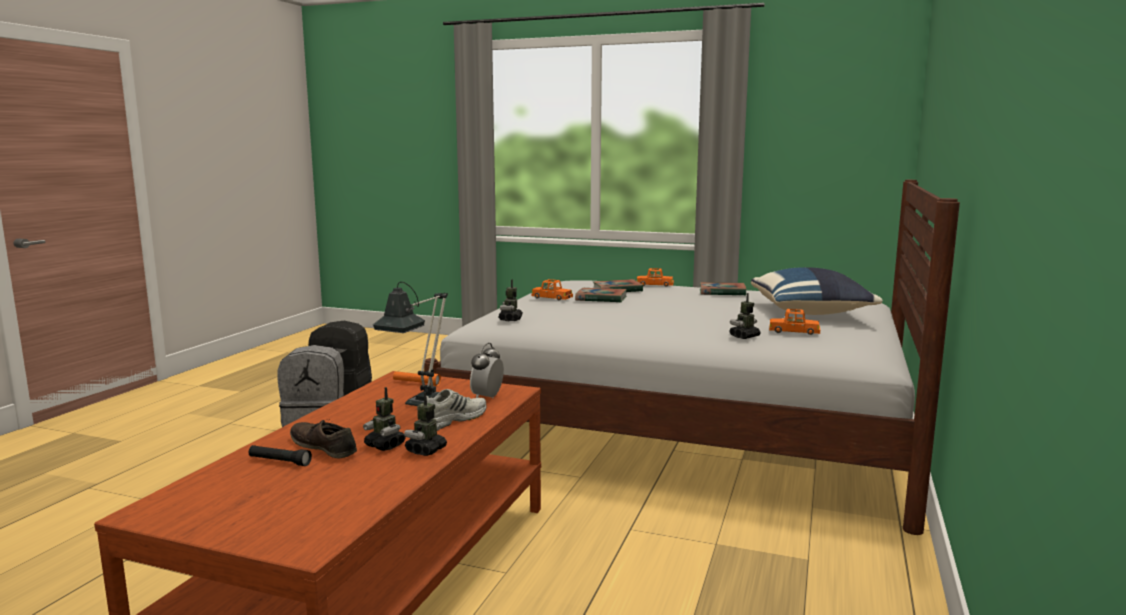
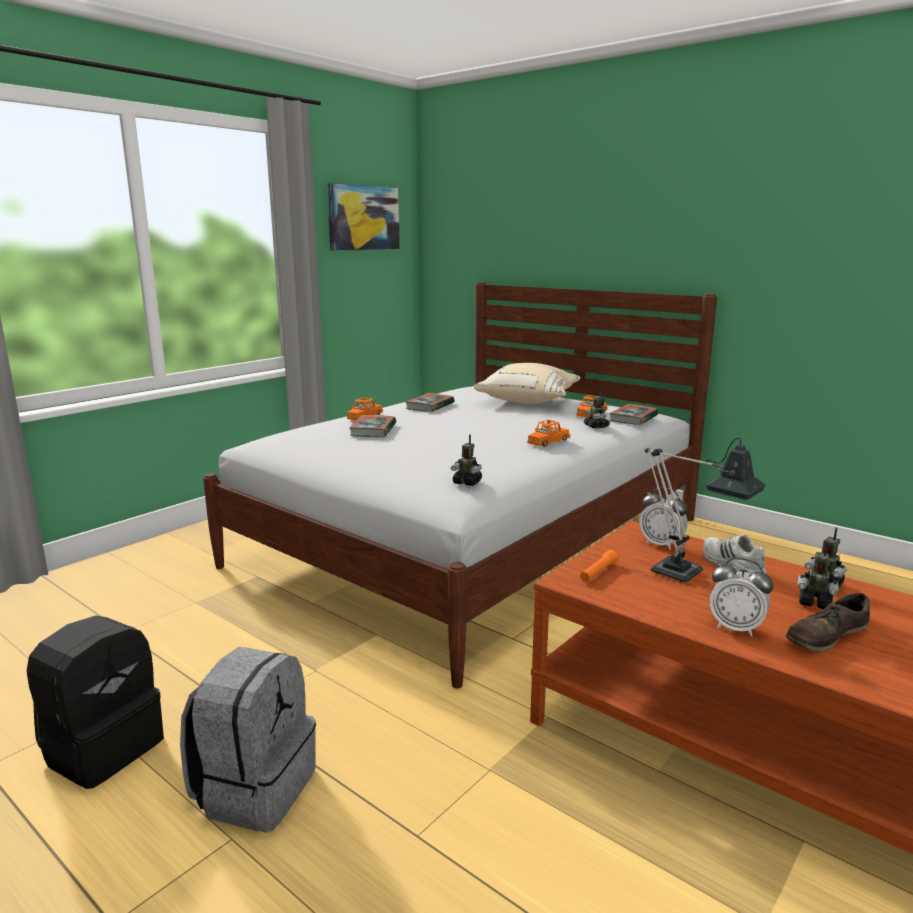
camera: 70 degrees left, 5 degrees up
(279, 461) = (880, 663): black flashlight -> none
(332, 420) = (736, 628): none -> alarm clock
(385, 445) = (814, 602): toy robot -> toy robot turned 60 degrees clockwise
(551, 298) = (377, 456): orange toy car -> orange toy car (548, 442)
(601, 299) = (410, 440): book -> book (633, 418)
(811, 313) = (529, 401): blue pillow -> beige pillow
(827, 108) = (363, 218): none -> picture

